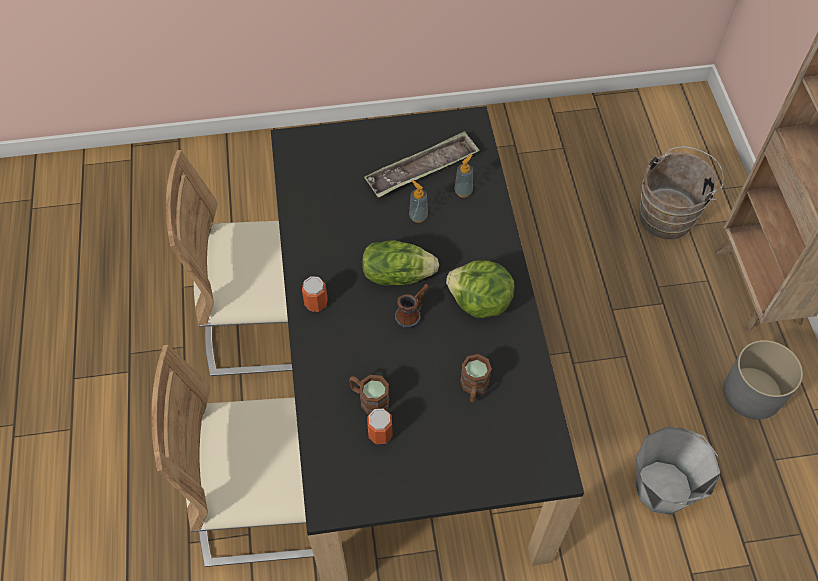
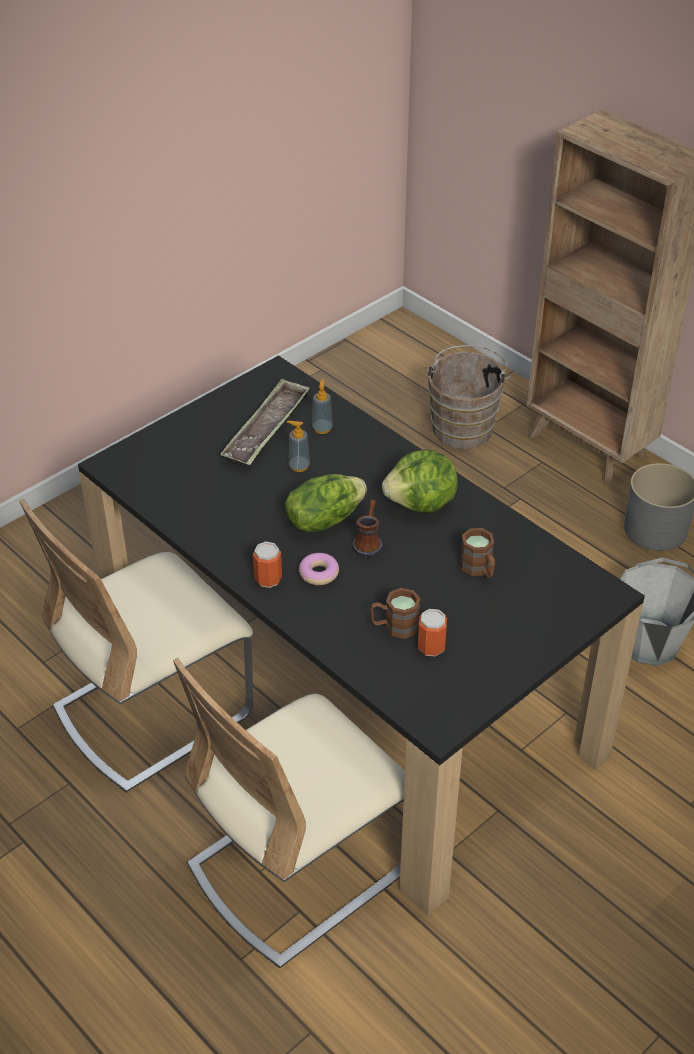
camera: 35 degrees left, 15 degrees down
(354, 319) = (319, 573): none -> donut

